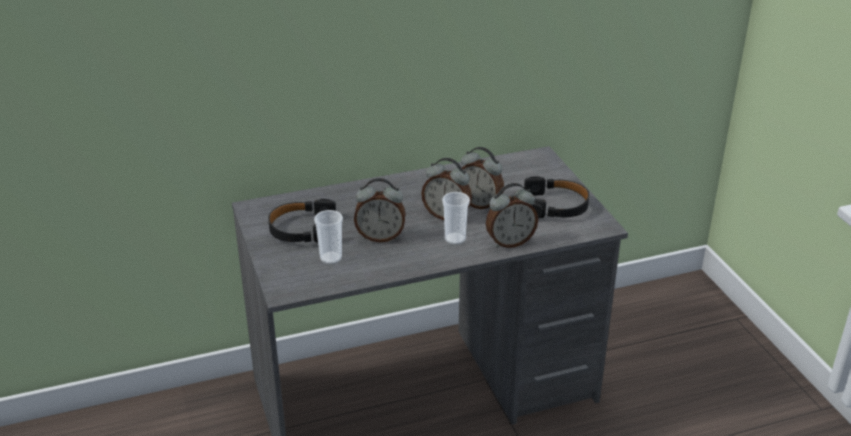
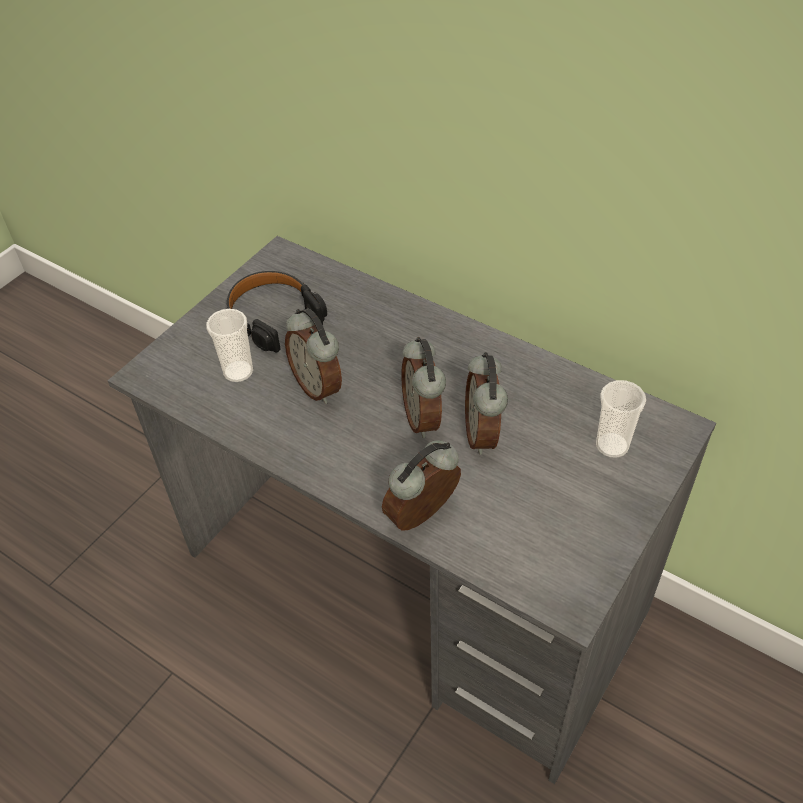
camera: 55 degrees right, 15 degrees up
(455, 239) = (378, 457): cup -> cup (612, 445)
(510, 242) = (424, 517): alarm clock -> alarm clock turned 105 degrees clockwise
(555, 206) = (563, 518): black headphones -> none

